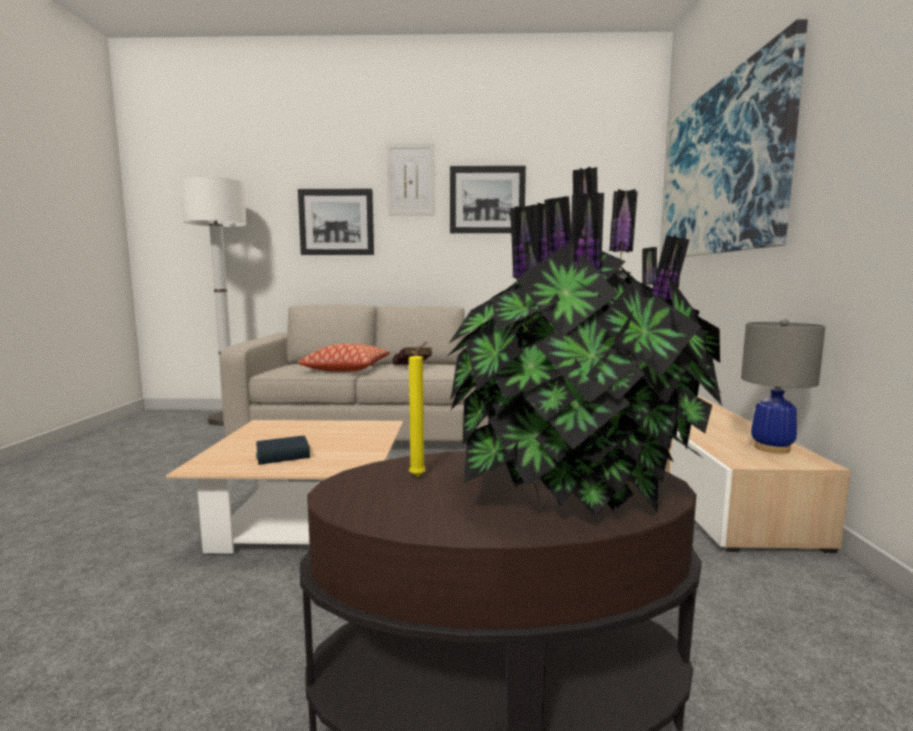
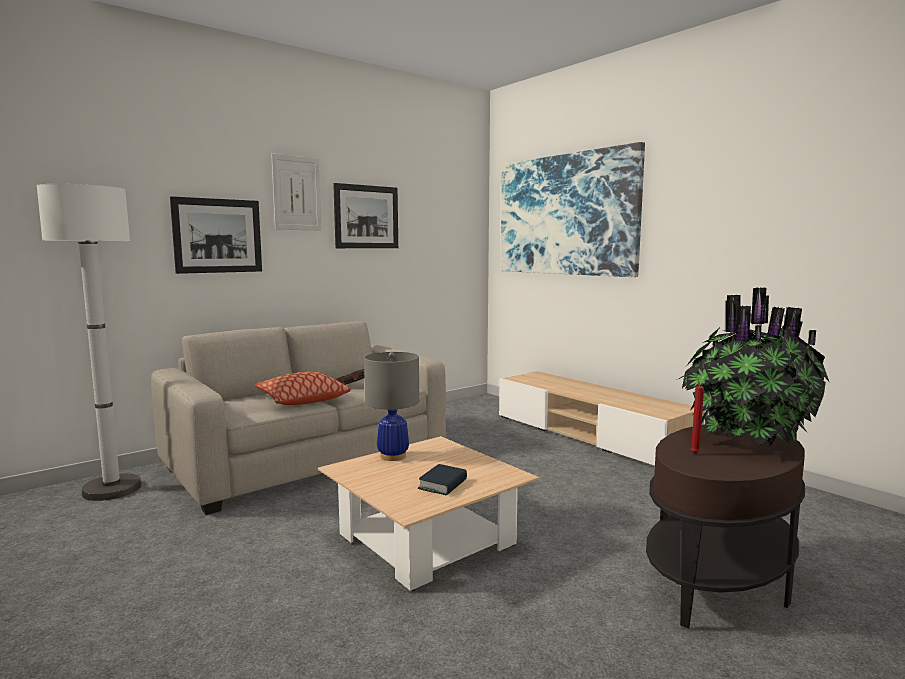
camera: 40 degrees left, 0 degrees up
(419, 476) = (694, 453): yellow candle -> red candle
(771, 448) = (657, 404): grey table lamp -> grey table lamp (393, 456)

